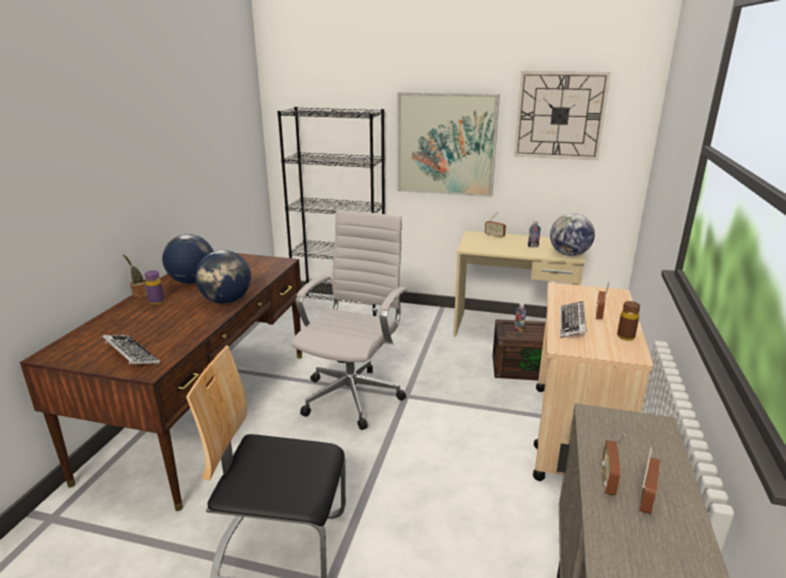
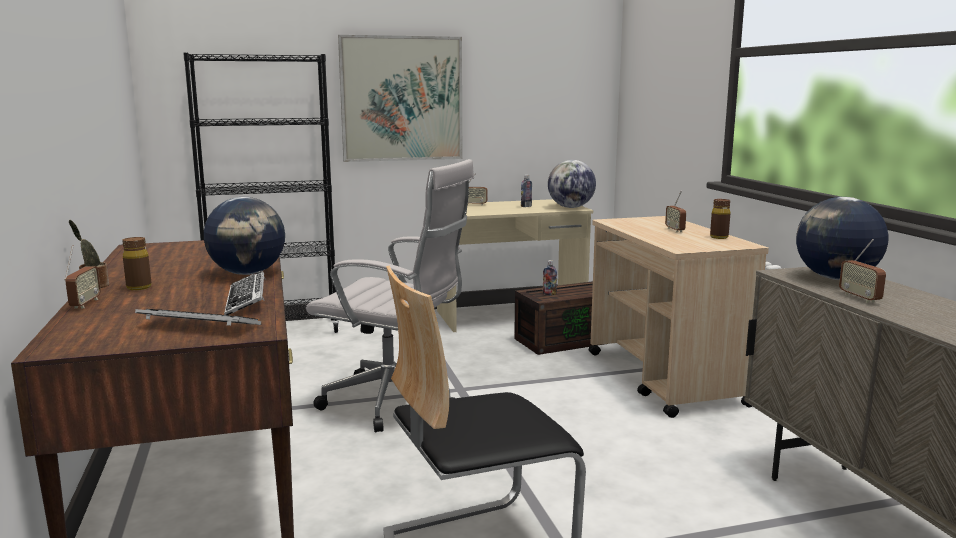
camera: 30 degrees left, 10 degrees down
(157, 302) = (139, 287): purple bottle -> brown bottle
(192, 281) = (157, 267): globe -> globe (836, 278)
(353, 394) = (396, 402): white office chair -> white office chair turned 120 degrees clockwise
(559, 115) = (526, 60): wall clock -> none
(572, 323) = (663, 237): keyboard -> keyboard (246, 300)
(645, 500) = (899, 300): radio -> radio (85, 304)

